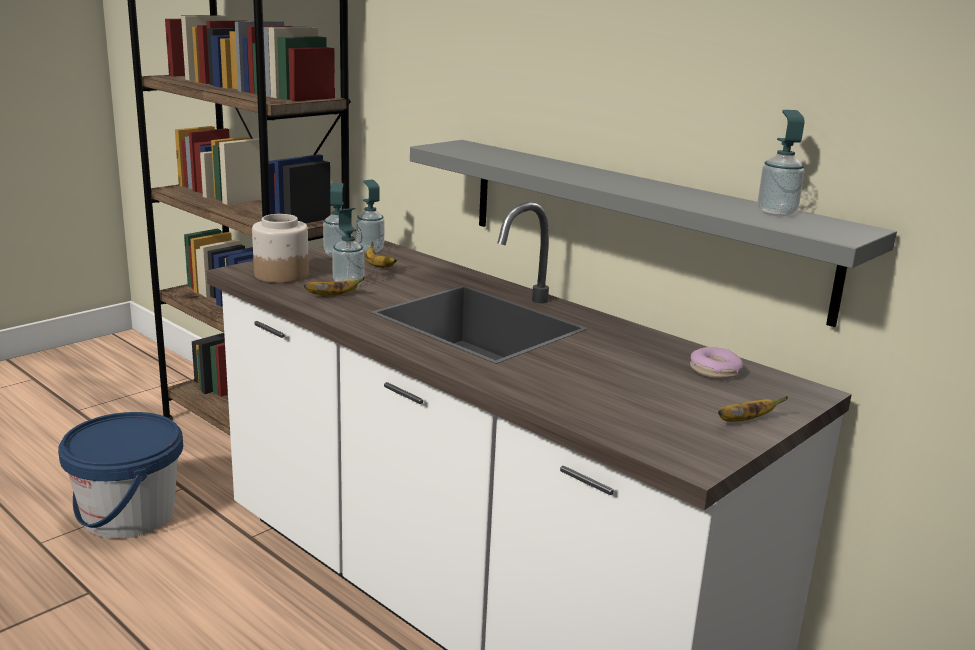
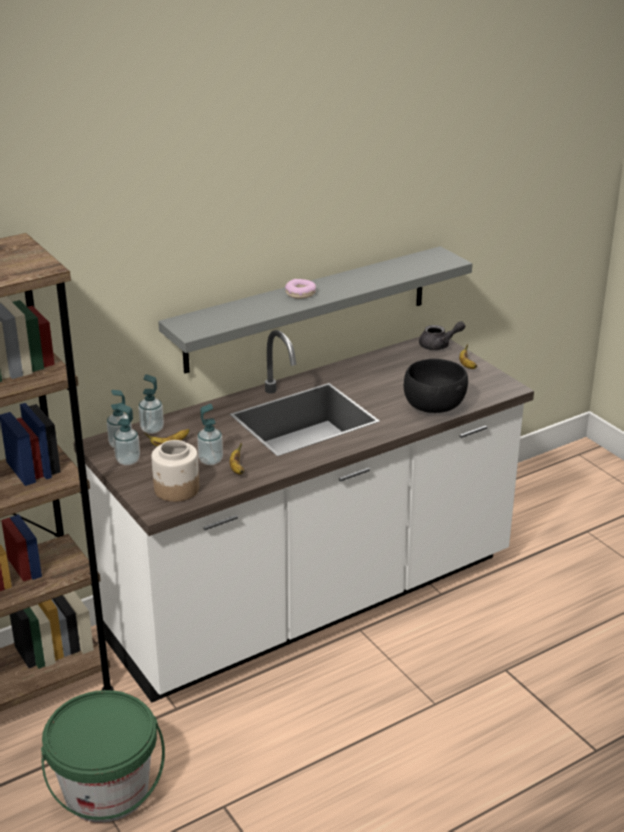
camera: 75 degrees left, 10 degrees up
(129, 515) = (106, 790): blue bucket -> green bucket
(567, 398) = (433, 406): none -> black bowl
(715, 371) = (404, 358): donut -> donut (300, 293)
(776, 212) = (405, 264): soap dispenser -> soap dispenser (152, 429)
(795, 396) = (439, 345): none -> grey teapot

